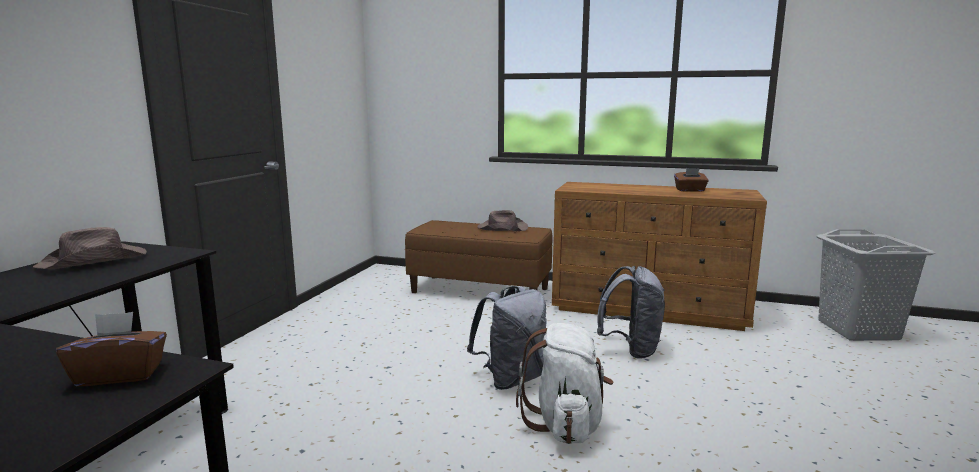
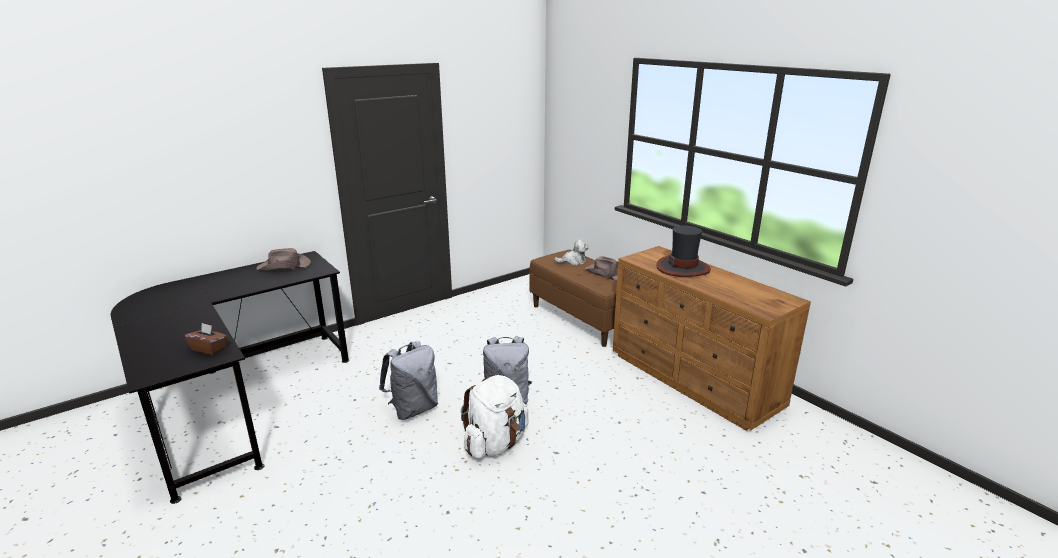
camera: 35 degrees right, 10 degrees up
(454, 227) = (573, 261): none -> plush toy
(623, 188) = (683, 268): none -> hat
(631, 349) = (620, 410): grey backpack -> grey backpack (413, 409)
(690, 190) = (736, 286): brown tissue box -> none
(858, 330) = (870, 473): grey laundry basket -> none

